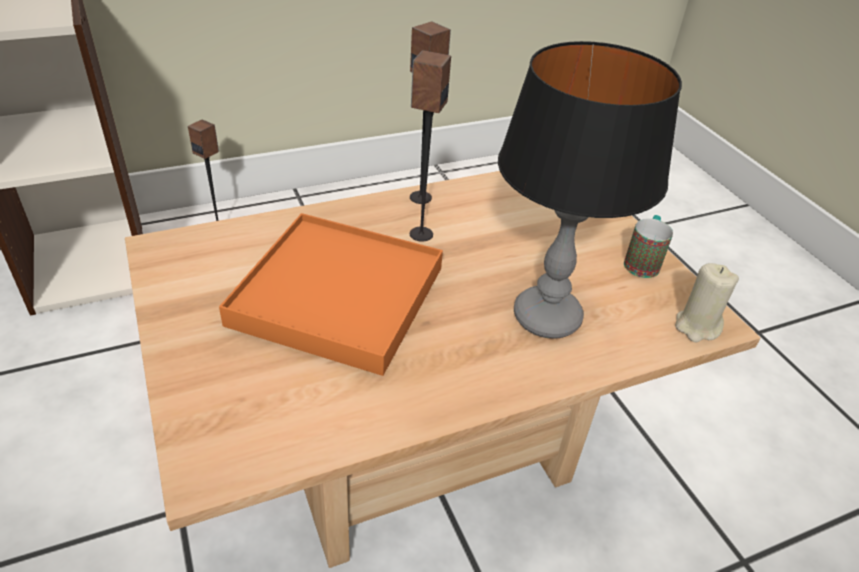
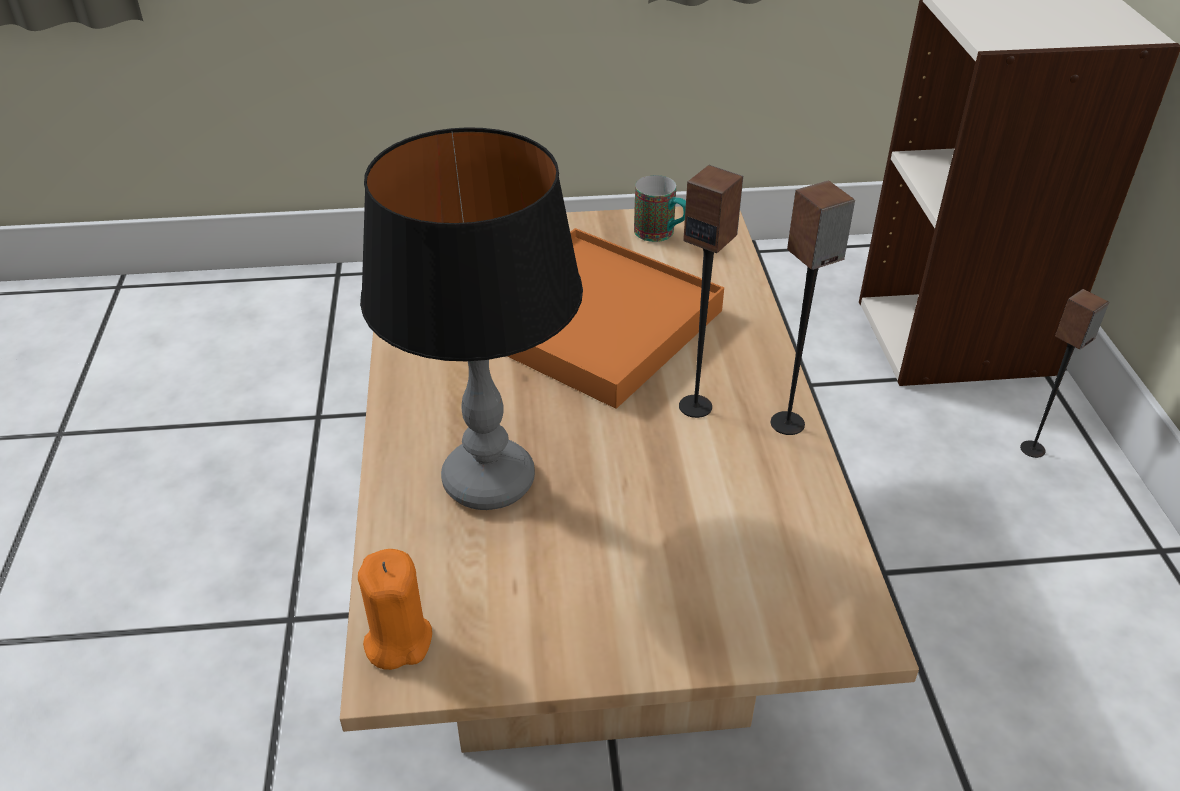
camera: 110 degrees right, 0 degrees up
(642, 262) = (562, 640): mug -> mug (661, 234)
(697, 327) = (397, 640): beige candle -> orange candle

